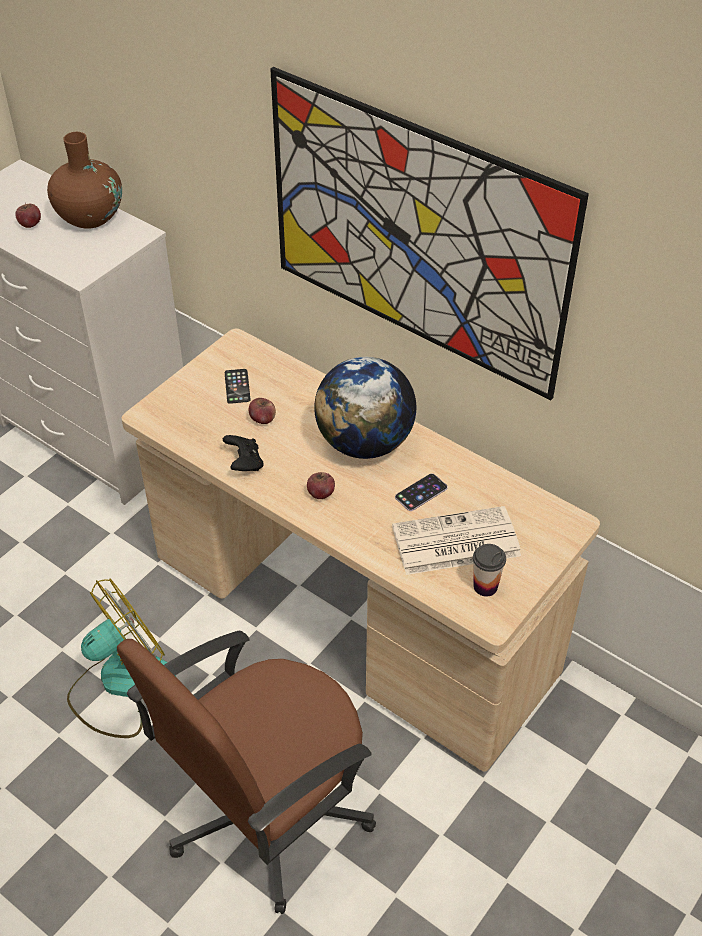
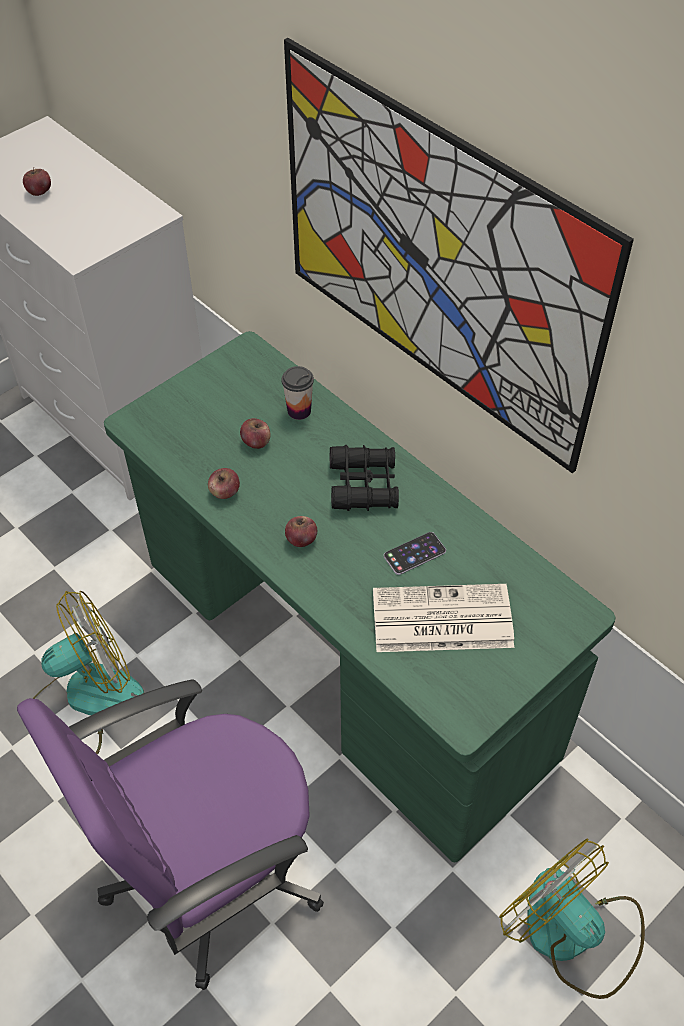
camera: 10 degrees right, 5 degrees up
(90, 217) = (105, 189): brown vase -> none
(237, 386) = (237, 400): phone -> none
(244, 463) = (225, 492): black game controller -> apple
(266, 813) = (209, 871): brown office chair -> purple office chair
(351, 615) = (344, 658): beige desk -> green desk
(365, 443) = (364, 485): globe -> black binoculars
(485, 586) = (464, 679): cup -> cup (299, 411)
(598, 815) = (572, 933): none -> fan

